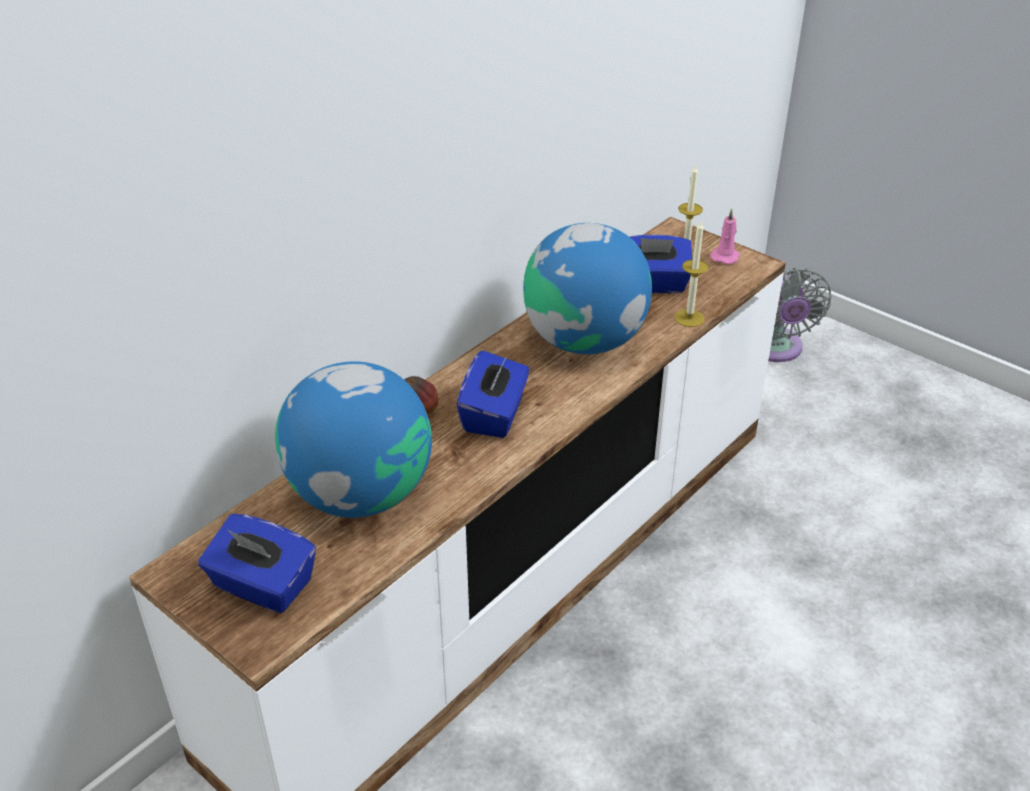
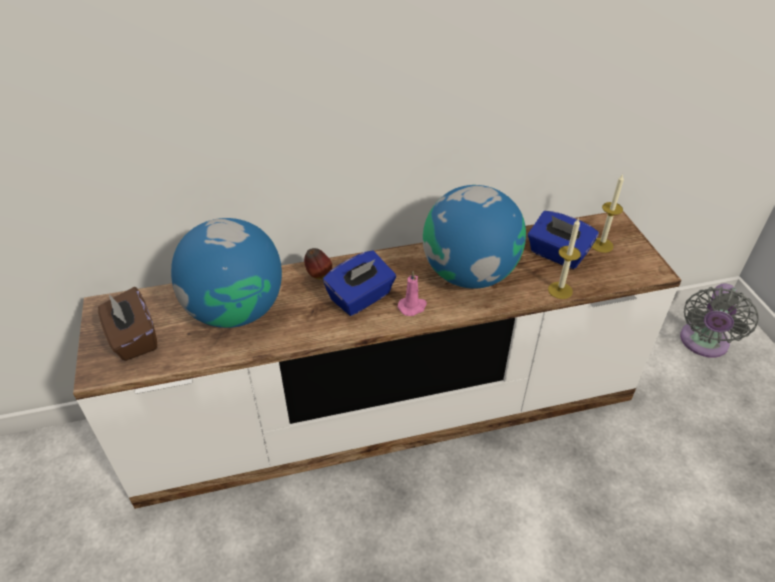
camera: 35 degrees right, 5 degrees up
(262, 586) = (133, 339): blue tissue box -> brown tissue box
(725, 256) = (635, 256): pink candle -> pink candle (412, 307)

